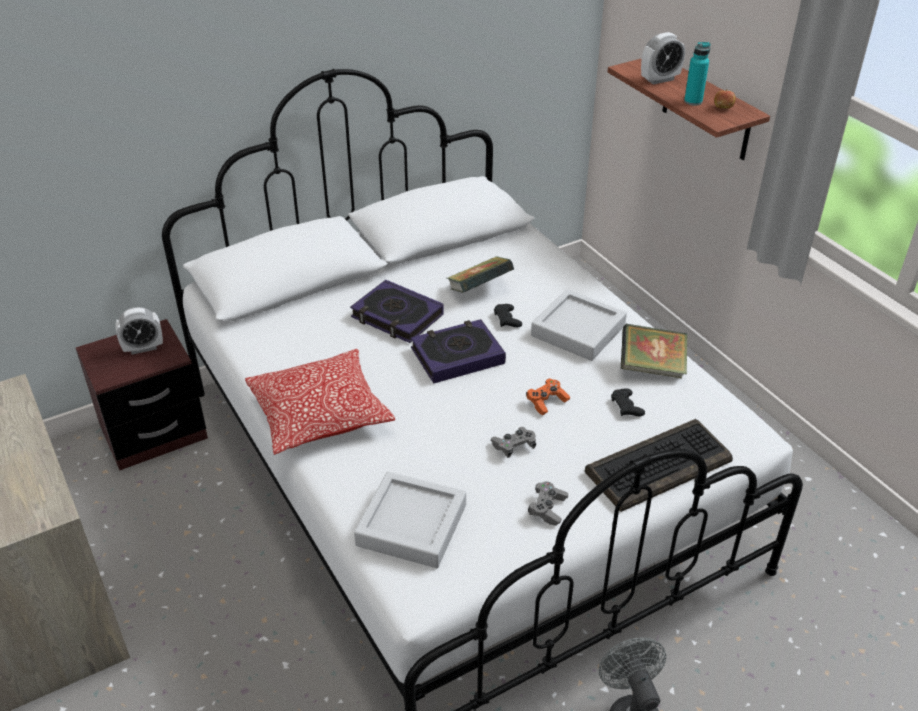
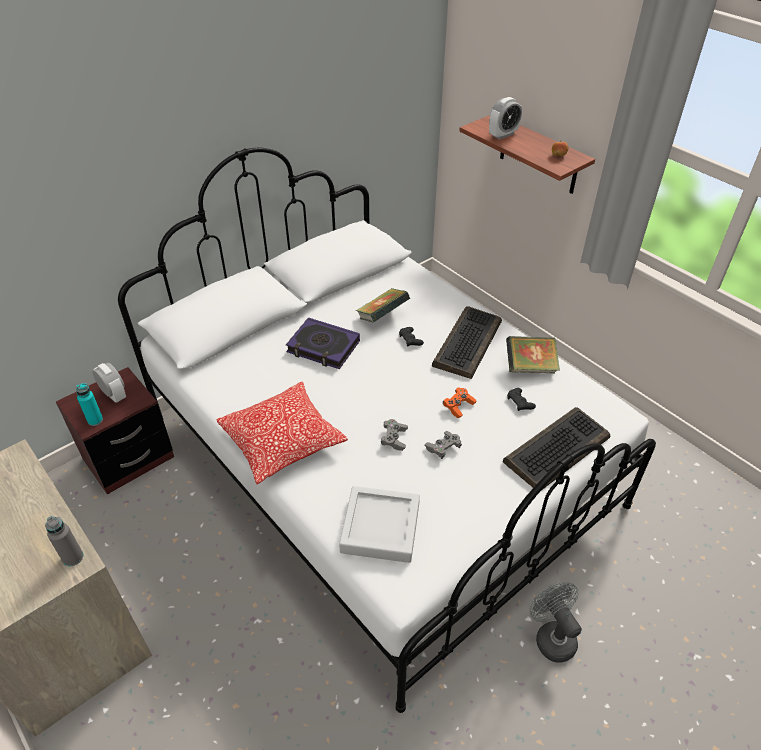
camera: 10 degrees left, 5 degrees up
(46, 503) = (73, 557): none -> grey bottle
(143, 348) = (114, 395): alarm clock -> alarm clock turned 105 degrees counterclockwise
(457, 356) = (379, 375): book -> none
(547, 509) = (482, 498): grey game controller -> grey game controller (394, 439)
(578, 330) = (467, 342): grey tray -> keyboard
(693, 101) = (534, 152): turquoise bottle -> turquoise bottle (95, 420)

